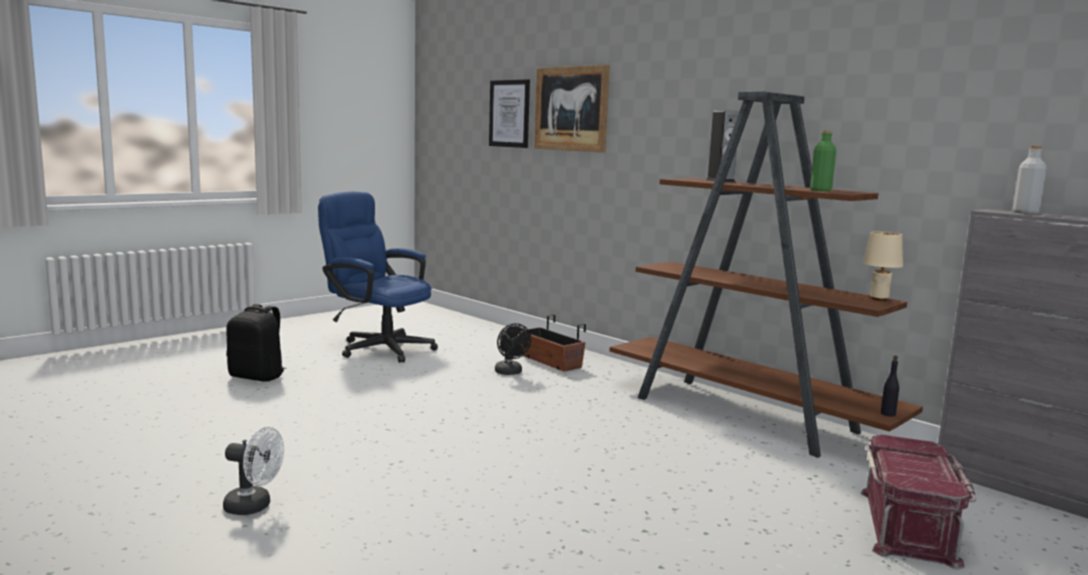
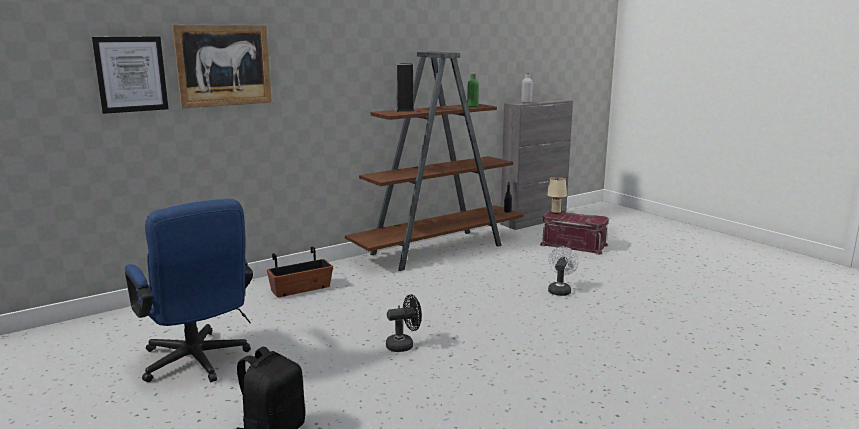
camera: 80 degrees left, 5 degrees up
(254, 506) = (598, 400): white fan -> white fan (560, 290)
(378, 347) = (197, 363): blue office chair -> blue office chair turned 75 degrees counterclockwise
(510, 373) = (323, 305): black fan -> black fan (404, 345)
(879, 299) = (484, 158): beige table lamp -> beige table lamp (556, 212)

